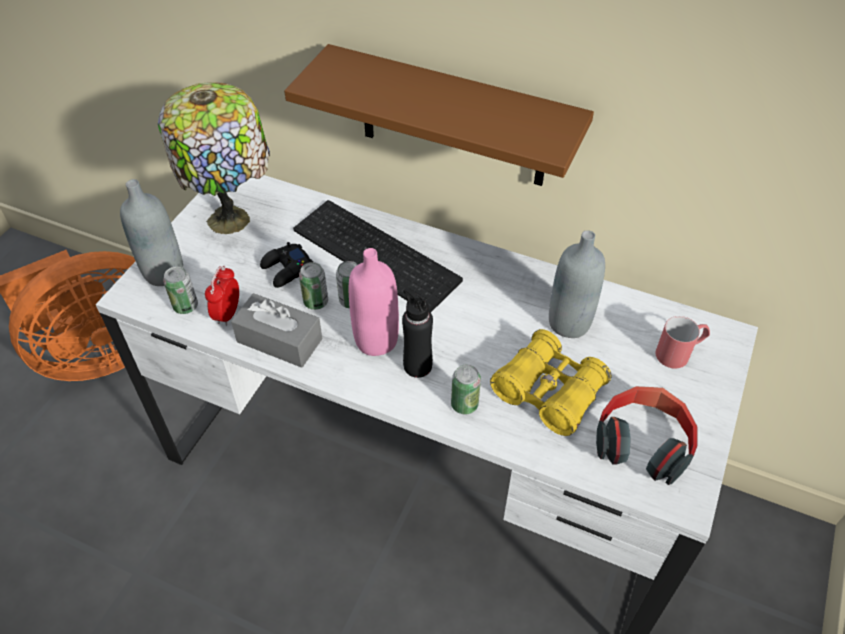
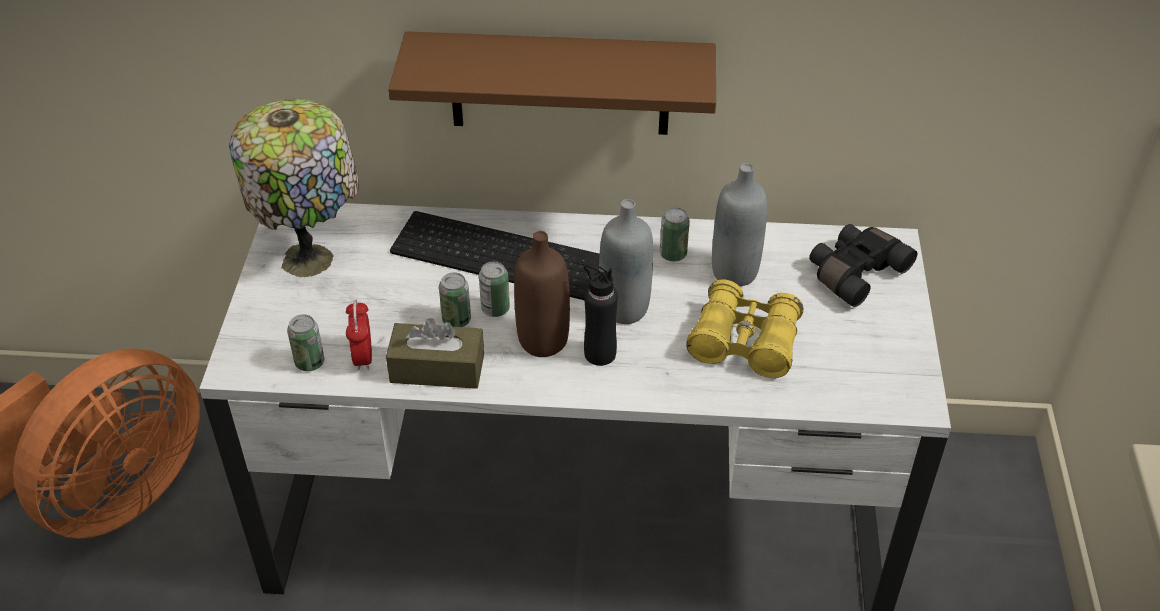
camera: 20 degrees left, 5 degrees down
(164, 272) = (262, 334): grey bottle -> grey bottle (624, 308)
(279, 340) = (437, 368): grey tissue box -> brown tissue box
(287, 270) = (406, 295): black game controller -> none
(376, 340) = (543, 341): pink bottle -> brown bottle
(464, 404) = (666, 377): can -> can (673, 254)
(643, 442) = (856, 362): headphones -> none
(679, 353) = (854, 272): red mug -> black binoculars

